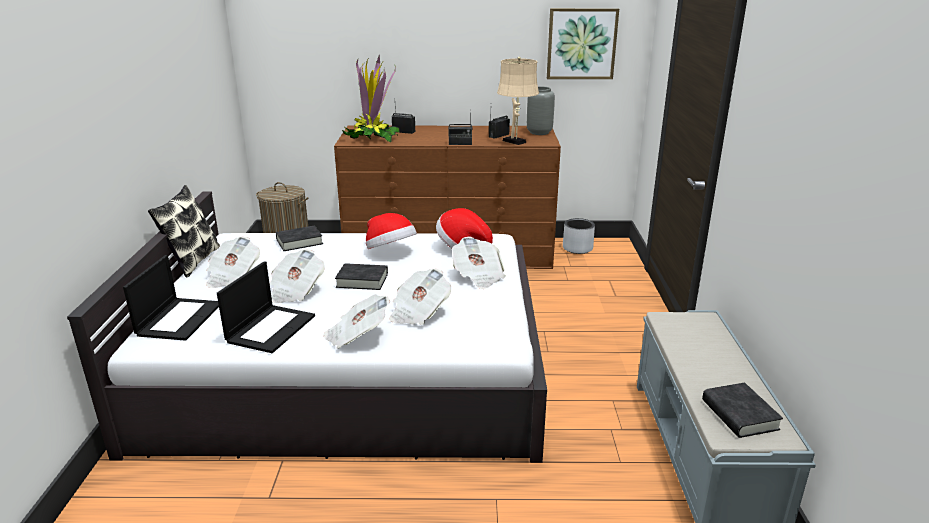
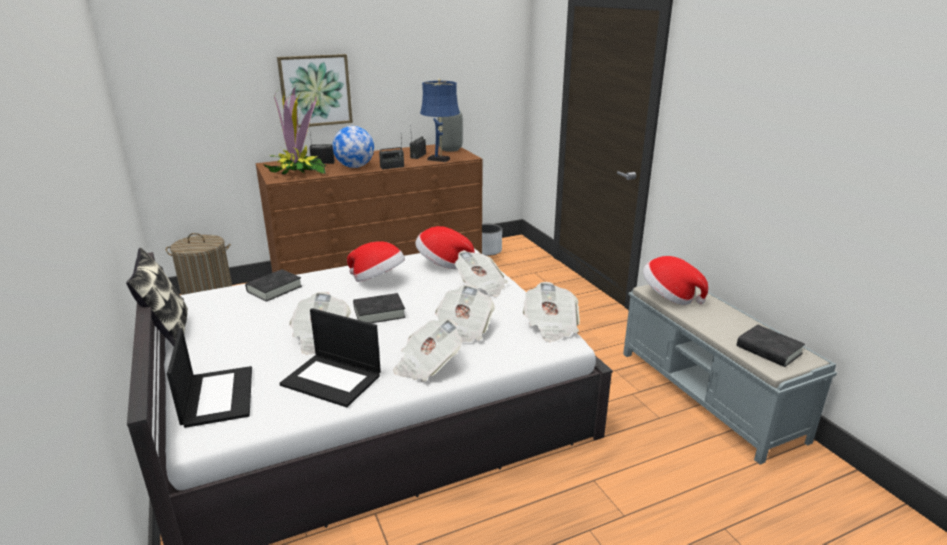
camera: 25 degrees left, 0 degrees up
(232, 276) = (234, 338): newspaper -> newspaper (550, 326)
(271, 328) = (332, 380): laptop -> laptop turned 120 degrees clockwise
(426, 139) = (355, 167): none -> globe
(516, 142) = (440, 160): beige table lamp -> blue table lamp
(581, 44) = (472, 65): picture -> picture (315, 90)
(678, 330) = (669, 297): none -> hat

